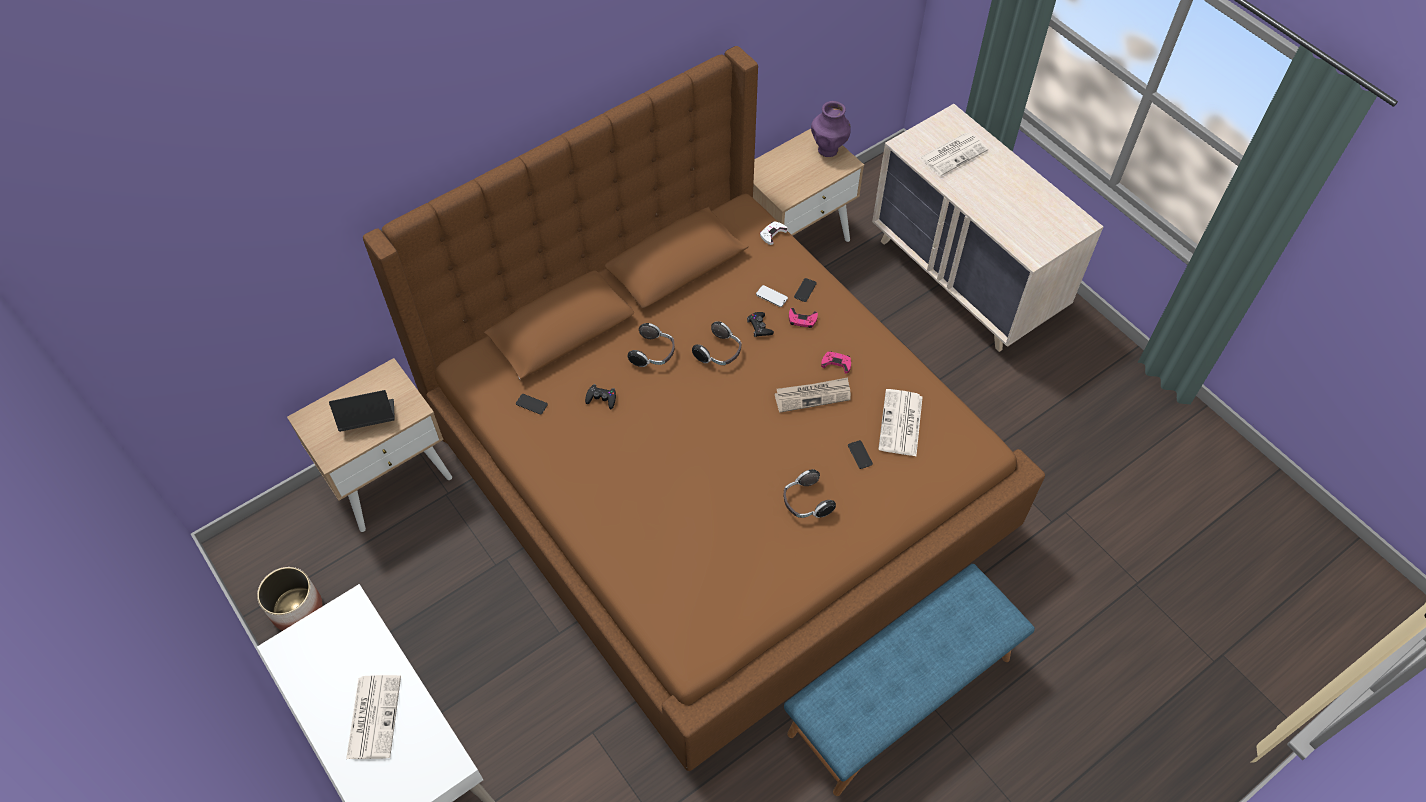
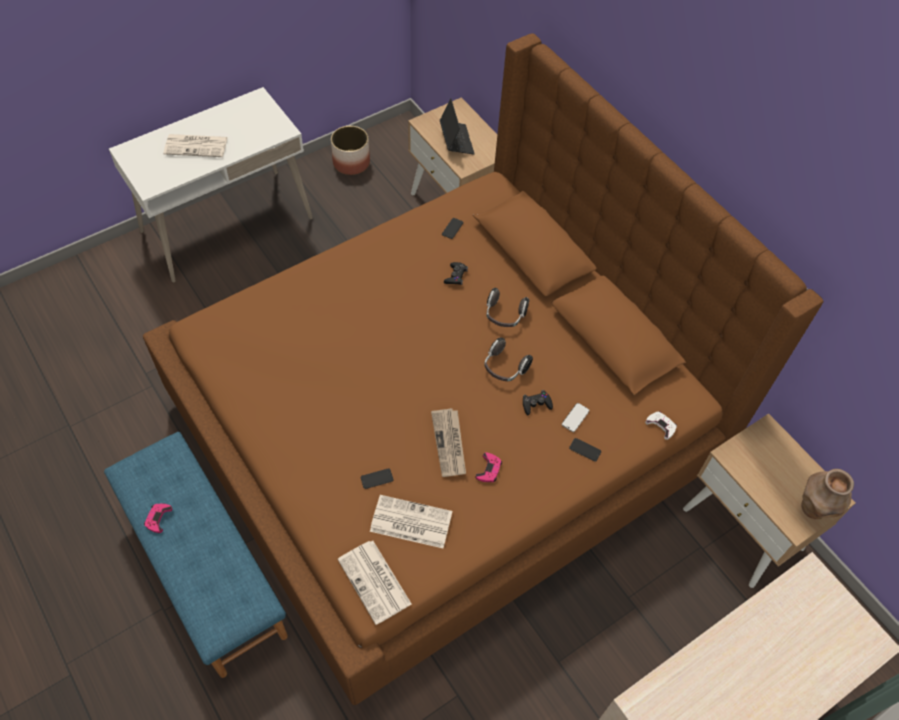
camera: 90 degrees right, 0 degrees up
(802, 320) = (545, 443): pink game controller -> pink game controller (158, 518)
(805, 502) = (329, 426): headphones -> none
(828, 149) = (814, 509): purple vase -> brown vase
(953, 153) = (806, 633): newspaper -> newspaper (375, 582)

